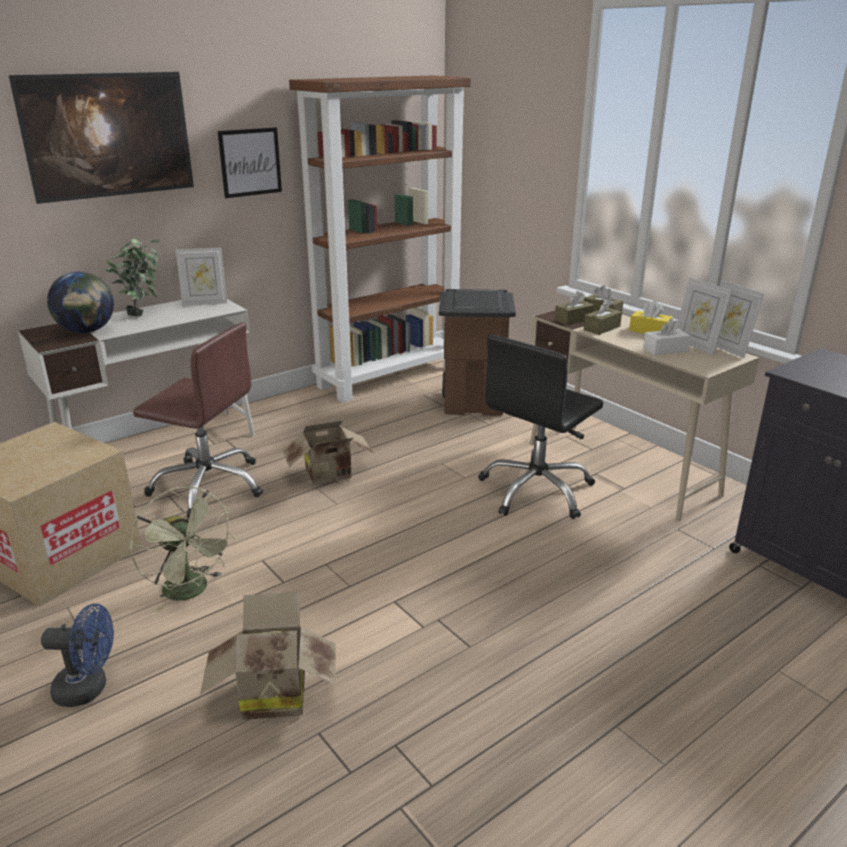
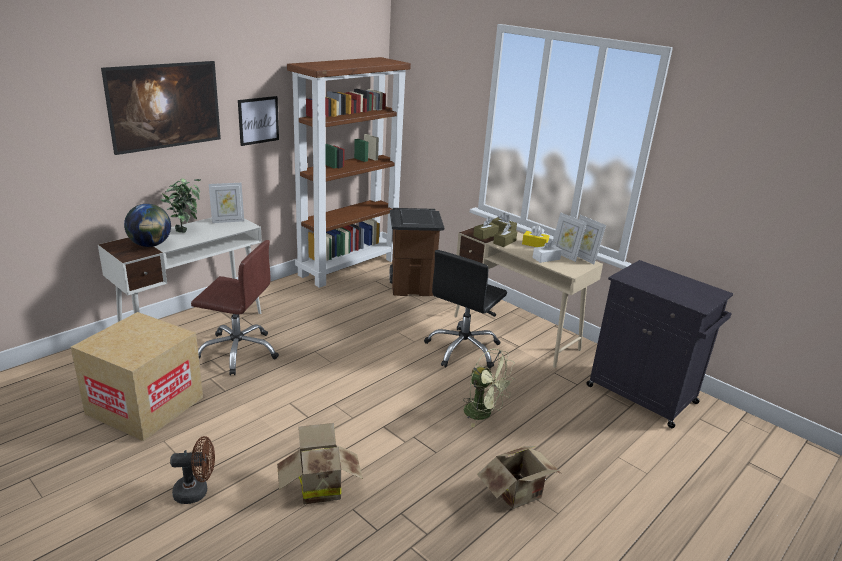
camera: 10 degrees left, 0 degrees up
(89, 688) = (196, 492): blue fan -> brown fan
(192, 591) = (247, 426): green fan -> green fan (483, 414)
(330, 476) = (323, 342): cardboard box -> cardboard box (519, 495)

